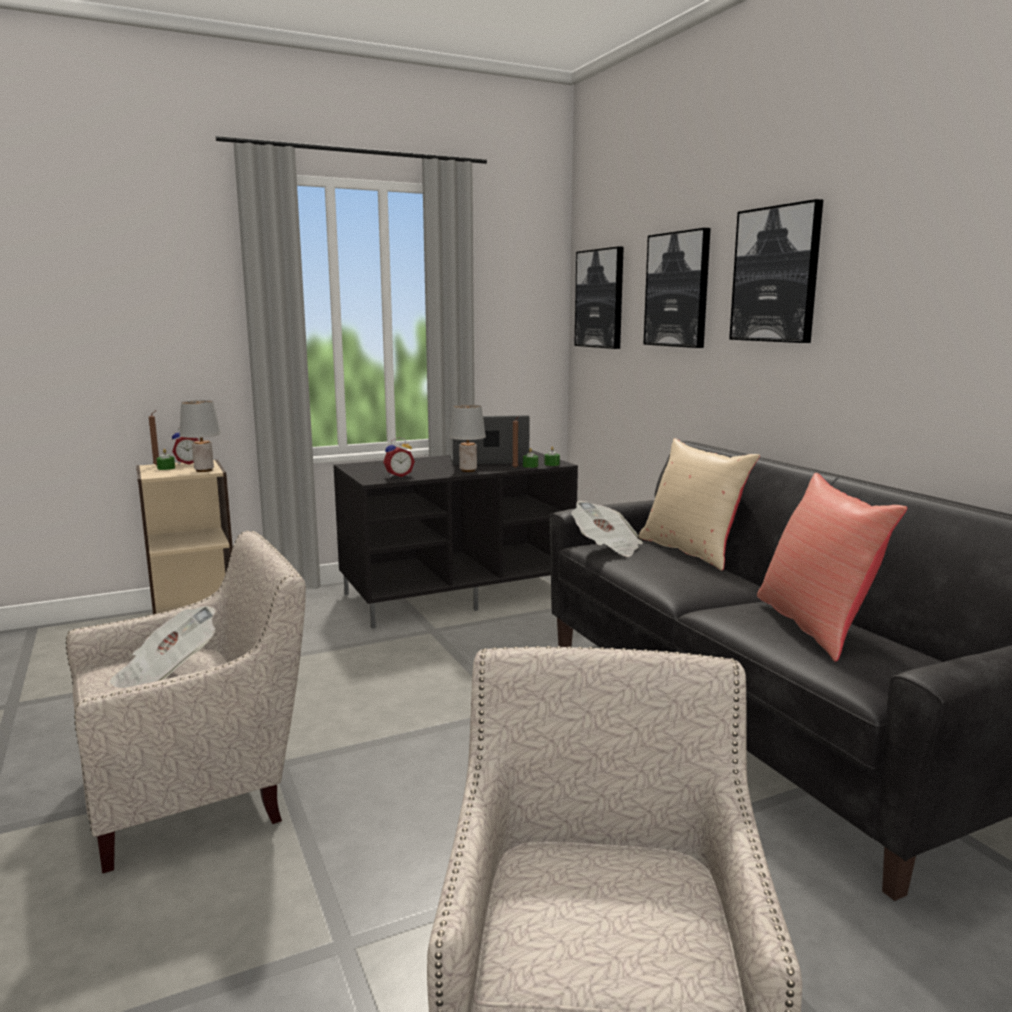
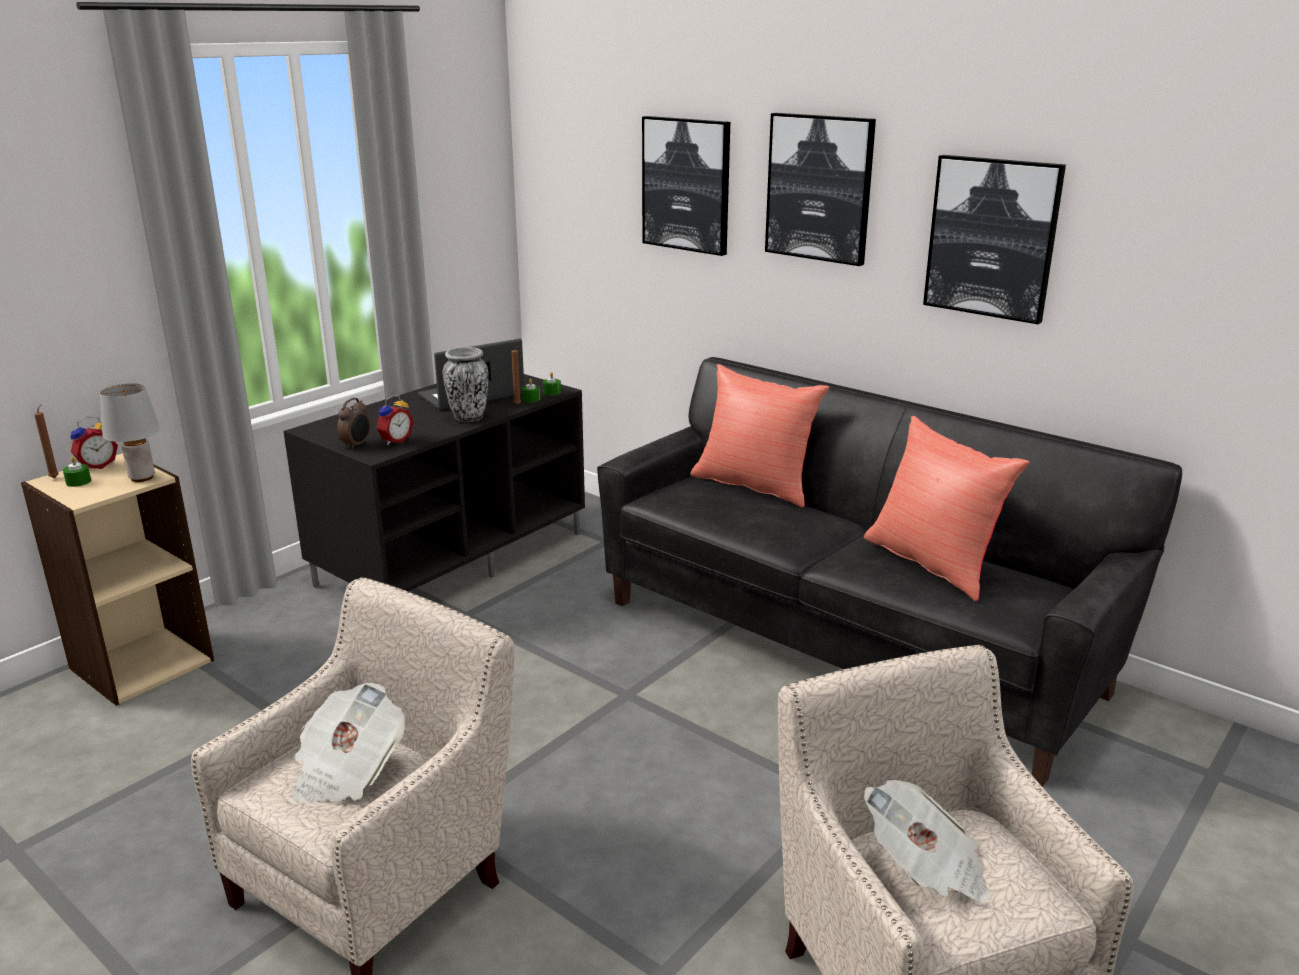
camera: 25 degrees left, 10 degrees up
(369, 475) = (356, 445): none -> alarm clock
(468, 470) = (468, 418): grey table lamp -> vase
(600, 299) = (567, 178): picture -> picture (992, 238)
(606, 547) = (677, 498): newspaper -> newspaper (925, 869)
(692, 551) = (755, 485): beige pillow -> red pillow

